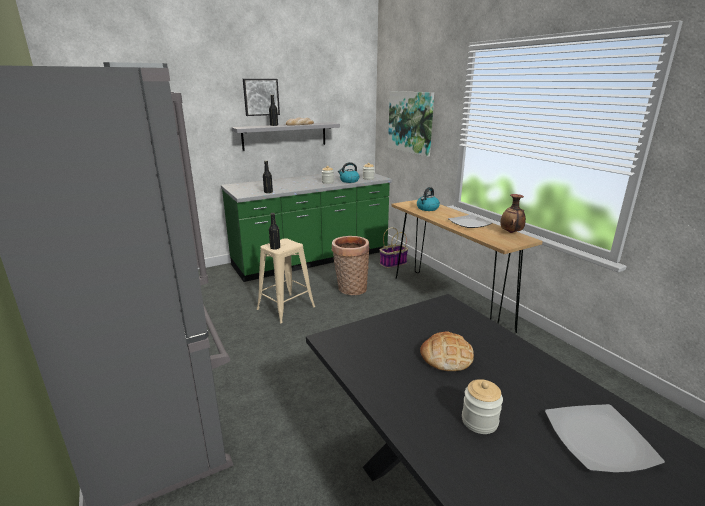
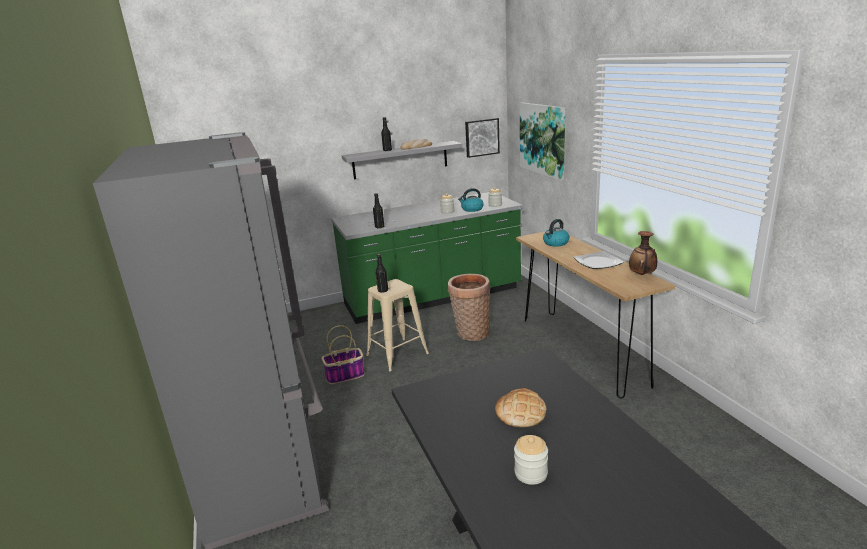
camera: 10 degrees right, 0 degrees up
(261, 97) = (372, 120): picture -> picture (481, 137)
(393, 263) = (525, 302): basket -> basket (344, 376)
(598, 440) = (636, 496): plate -> none

